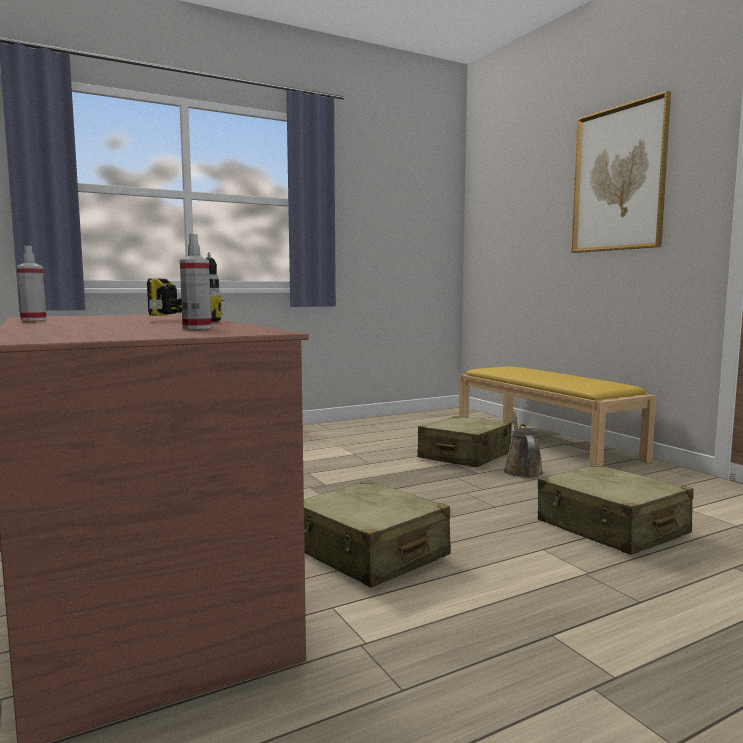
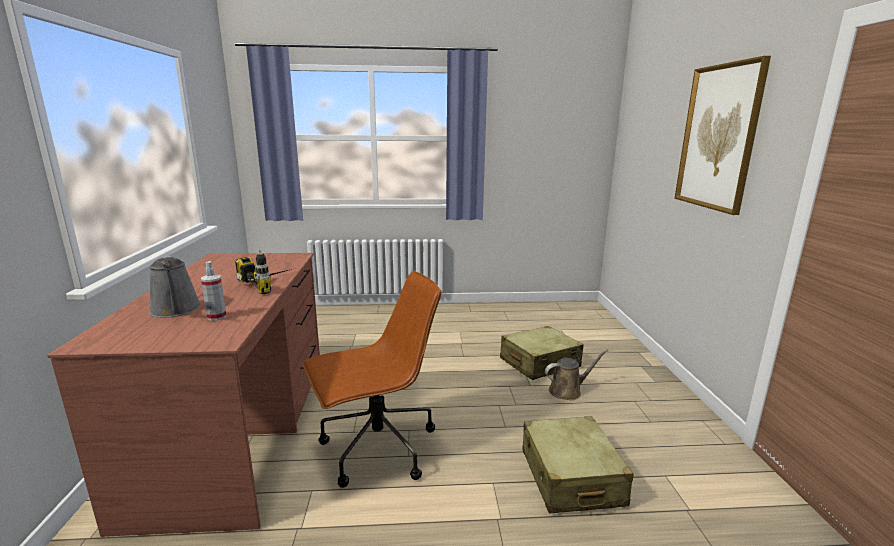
camera: 25 degrees right, 10 degrees up
(33, 320) = (197, 269): spray bottle -> none
(110, 328) = (176, 310): none -> grey watering can
(370, 553) = (376, 449): beige suitcase -> brown office chair
(522, 471) = (568, 391): brown watering can -> brown watering can turned 45 degrees clockwise
(546, 443) = (624, 361): yellow bench -> none

